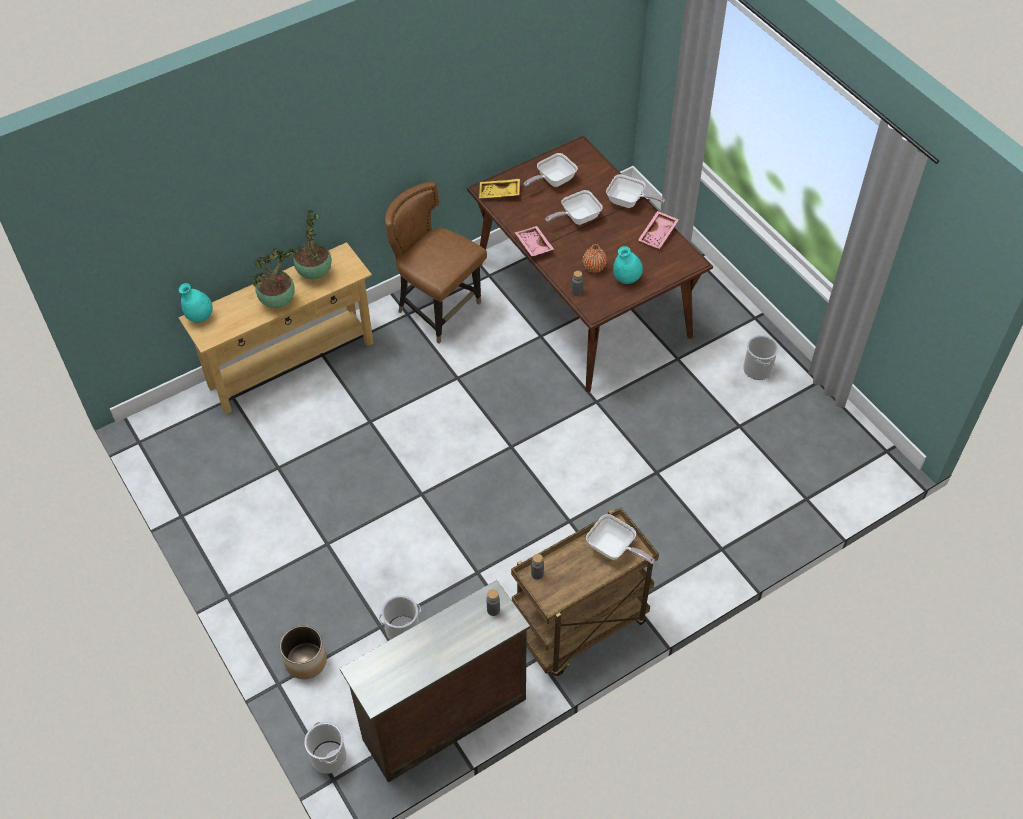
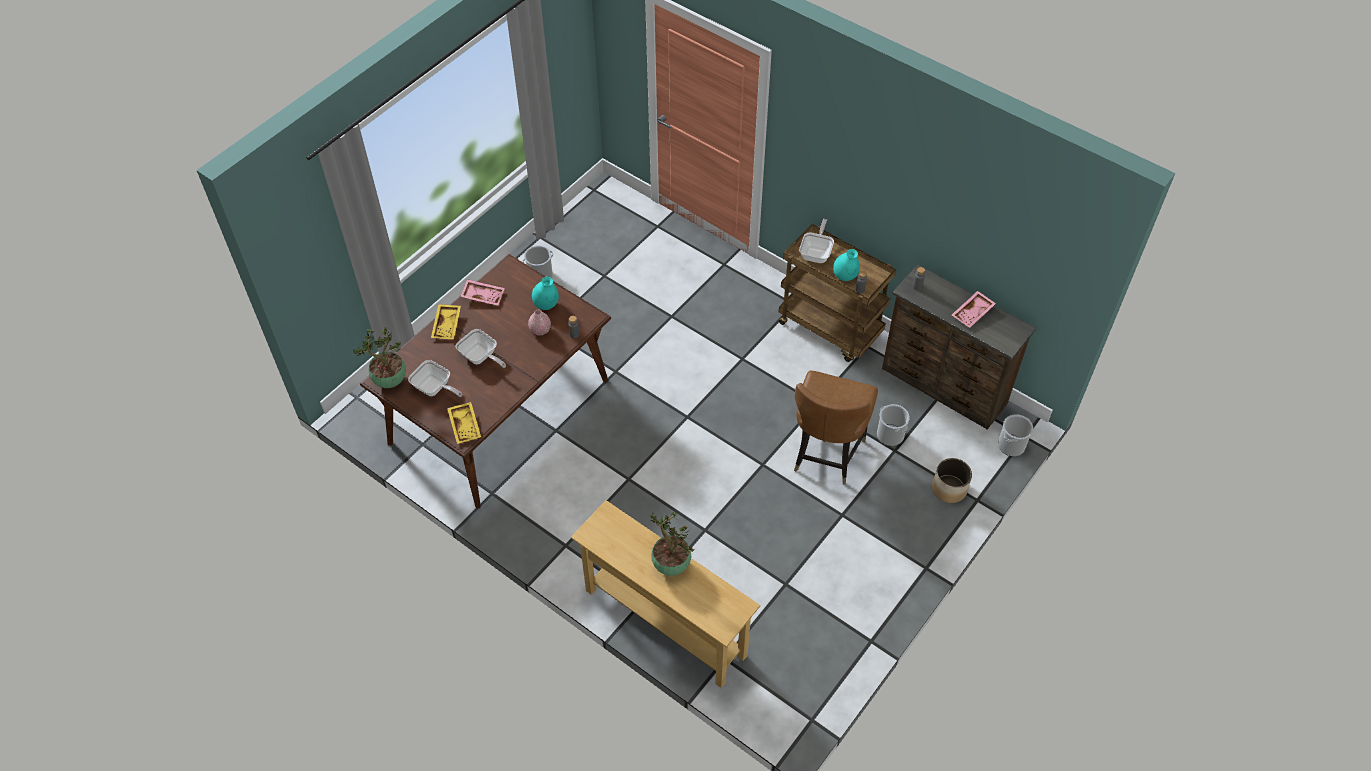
camera: 110 degrees left, 0 degrees up
(200, 317) = (718, 625): turquoise vase -> turquoise vase (845, 276)
(314, 272) = (621, 548): potted plant -> potted plant (389, 381)
(438, 310) = (551, 521): brown chair -> brown chair (826, 453)
(533, 245) = (528, 380): pink tray -> pink tray (973, 313)
(594, 267) = (540, 330): orange vase -> pink vase
(628, 202) = (447, 325): frying pan -> yellow tray

